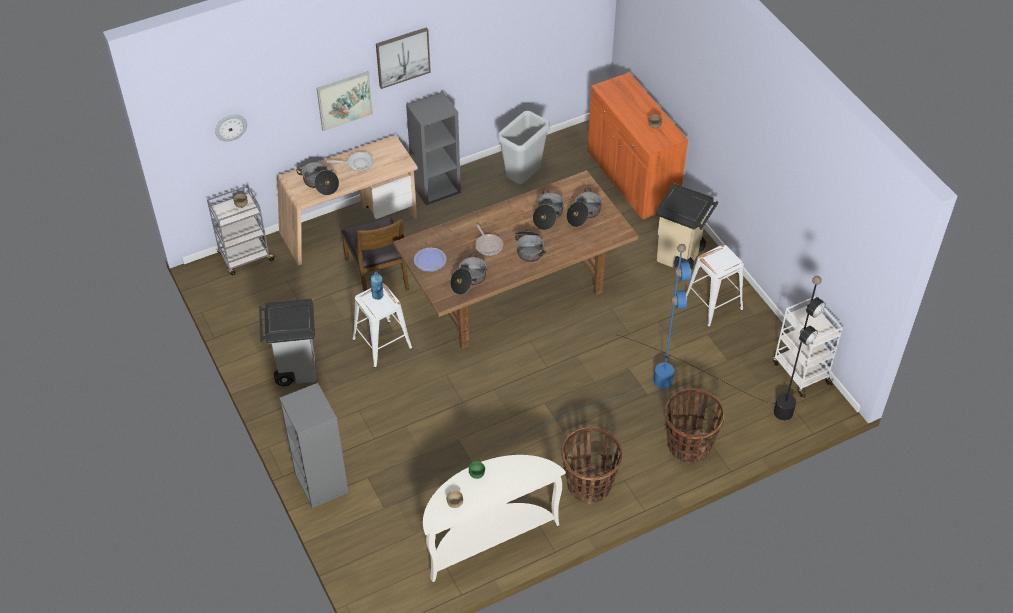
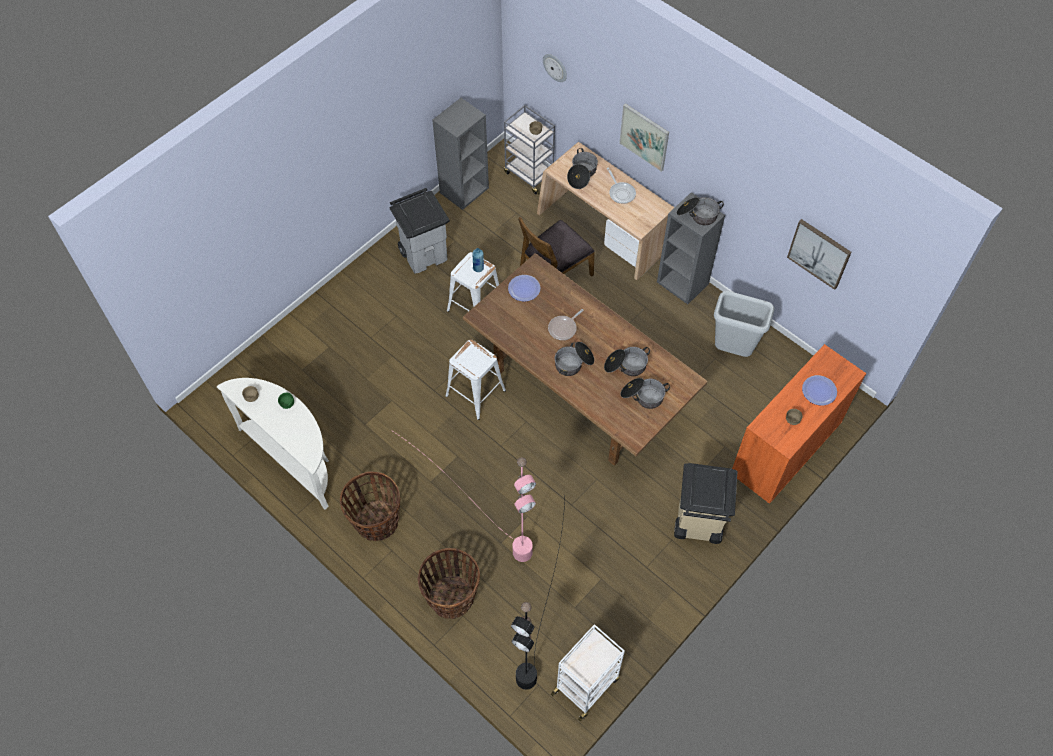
camera: 70 degrees right, 10 degrees up
(320, 483) = (312, 316): grey bookcase -> grey bookcase (464, 189)
(402, 57) = (701, 150): picture -> picture (819, 253)
(468, 280) = (512, 327): cooking pot -> cooking pot (697, 215)
(615, 398) = (485, 515): blue floor lamp -> pink floor lamp
(633, 103) = (819, 391): none -> plate
(713, 305) = (643, 574): white stool -> white stool (475, 393)

